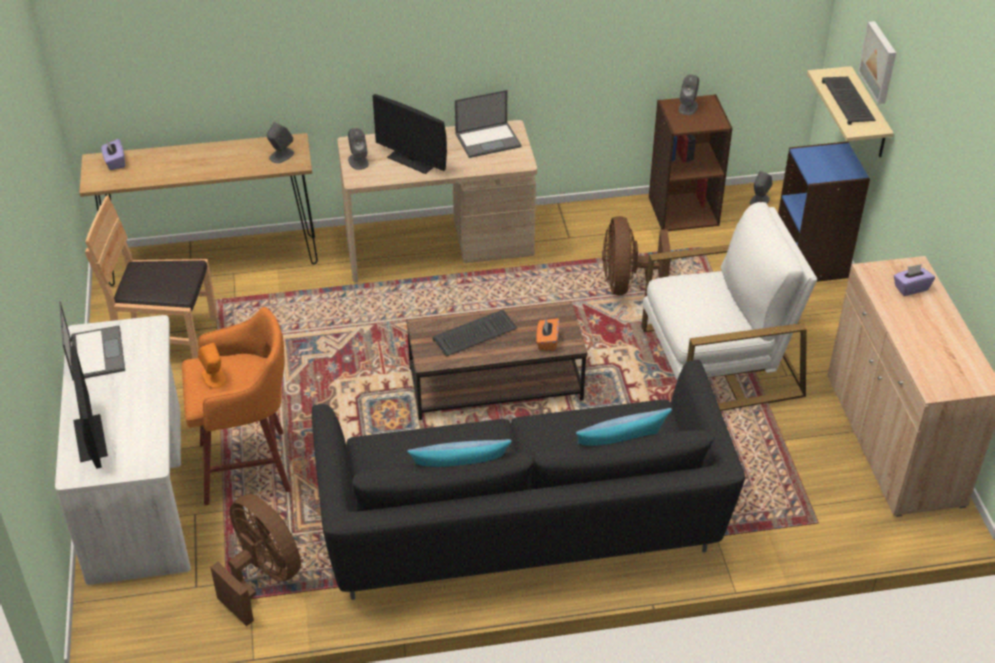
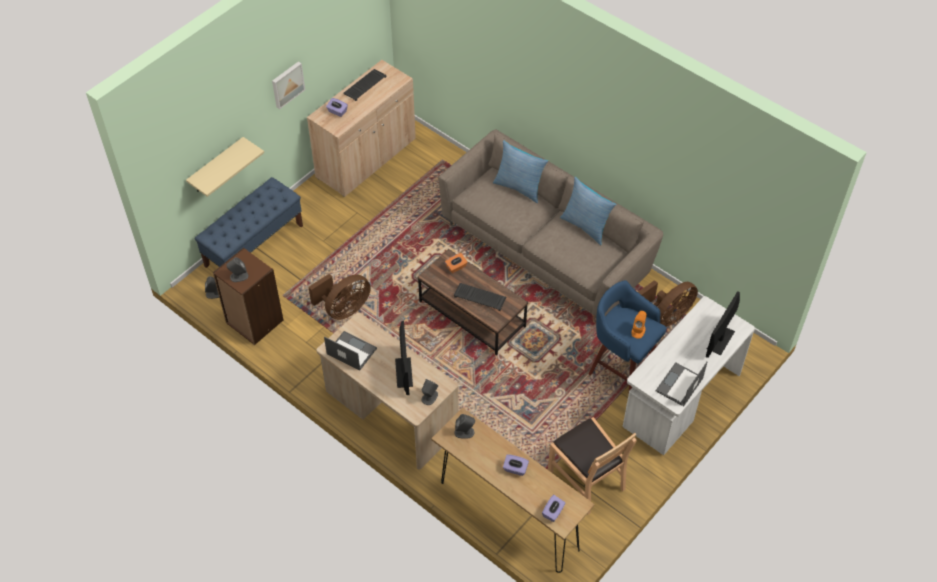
camera: 130 degrees left, 10 degrees up
(193, 165) = (515, 469): none -> purple tissue box
(249, 467) = (621, 369): orange stool -> blue stool
(262, 576) = (666, 316): brown fan -> brown fan turned 135 degrees counterclockwise
(521, 528) = (546, 248): black sofa -> beige sofa
(719, 362) = (371, 240): white armchair -> none
(811, 261) = (254, 245): blue bookcase -> blue bench
(849, 102) = (227, 164): keyboard -> keyboard (365, 85)
(880, 62) = (210, 138): picture -> picture (287, 84)

